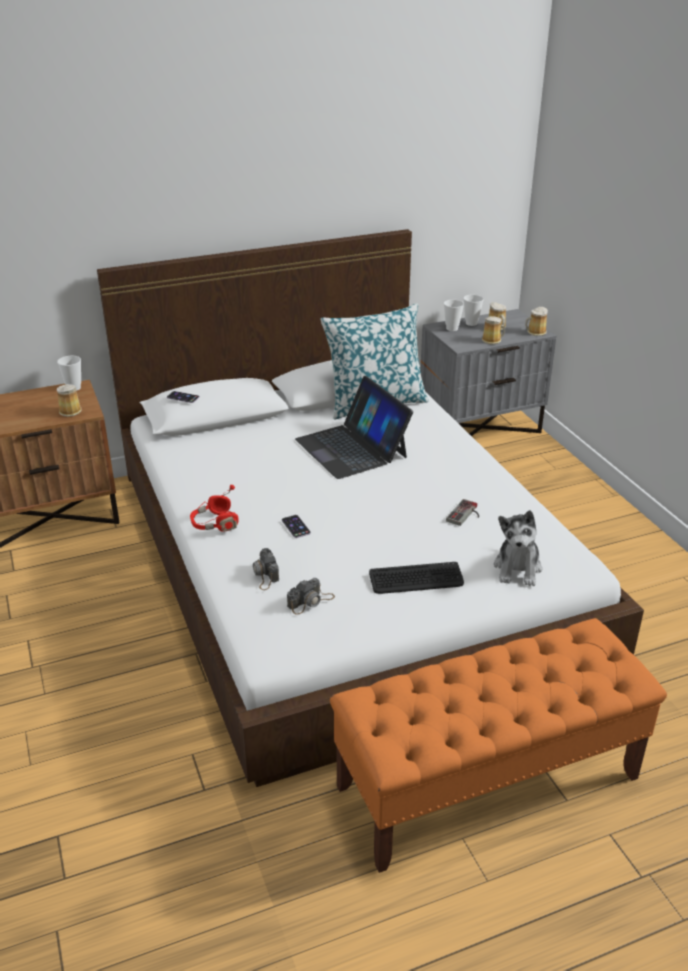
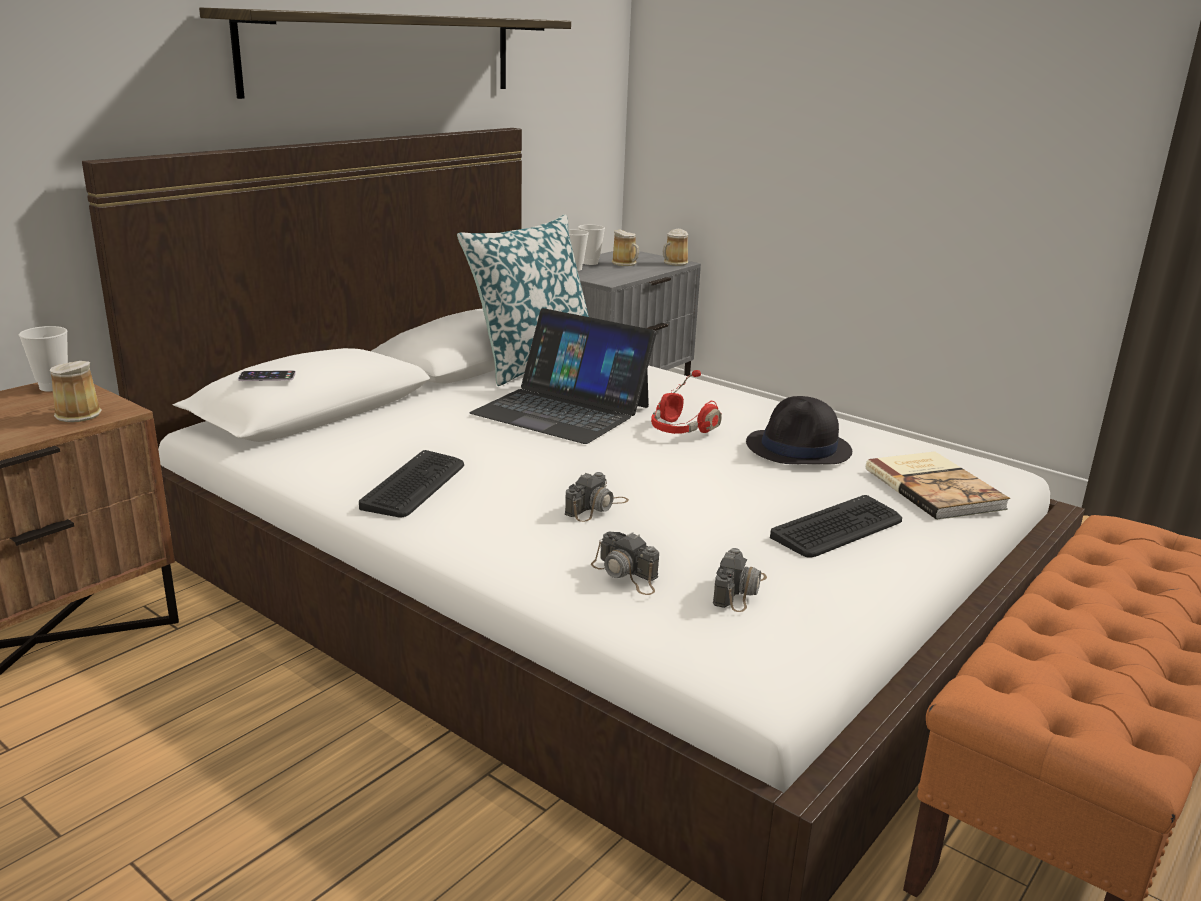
camera: 30 degrees left, 10 degrees down
(215, 524) = (463, 532): red headphones -> red headphones (680, 430)
(220, 486) = (415, 485): none -> keyboard
(296, 526) = (596, 507): phone -> camera
(303, 189) = (384, 54): none -> shelf
(466, 515) = (799, 449): game controller -> black hat
(492, 340) = (637, 273): mug -> none
(518, 568) = (935, 488): plush toy -> book

